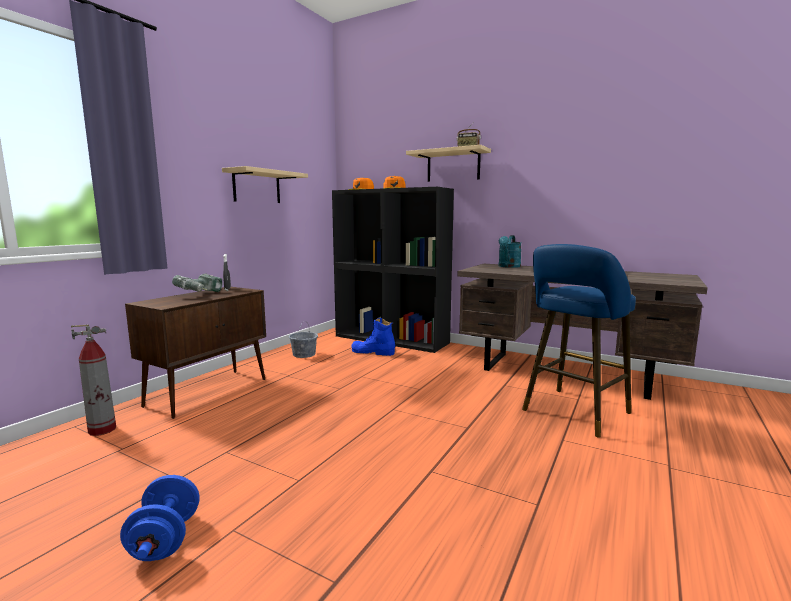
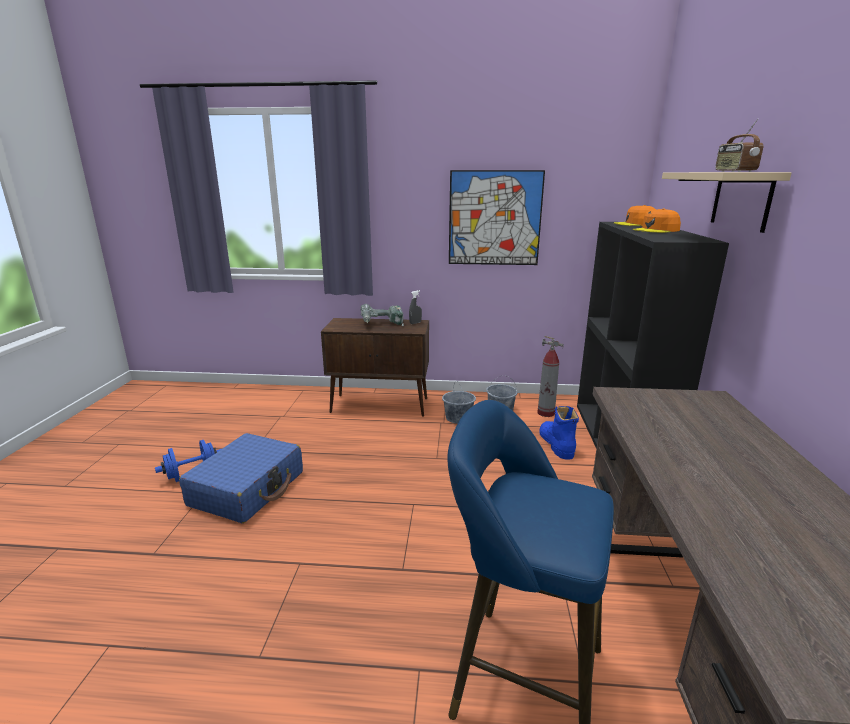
camera: 65 degrees right, 10 degrees up
(102, 430) = (303, 399): fire extinguisher -> fire extinguisher (546, 413)
(257, 187) = (494, 218): beige shelf -> picture
(267, 491) = (248, 488): none -> blue suitcase
(291, 369) = (458, 418): none -> grey bucket
(508, 266) = (715, 415): turquoise watering can -> none

